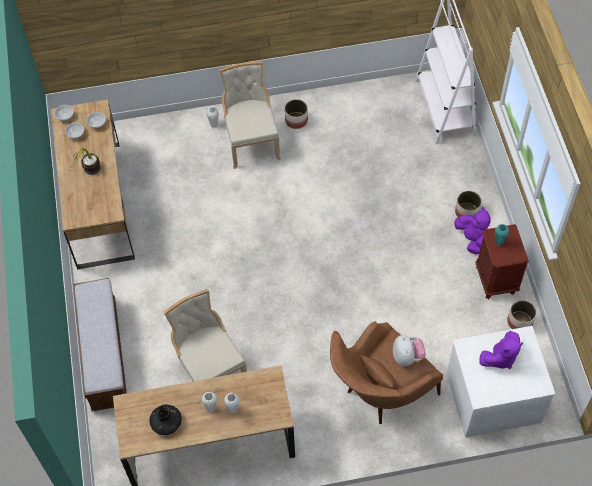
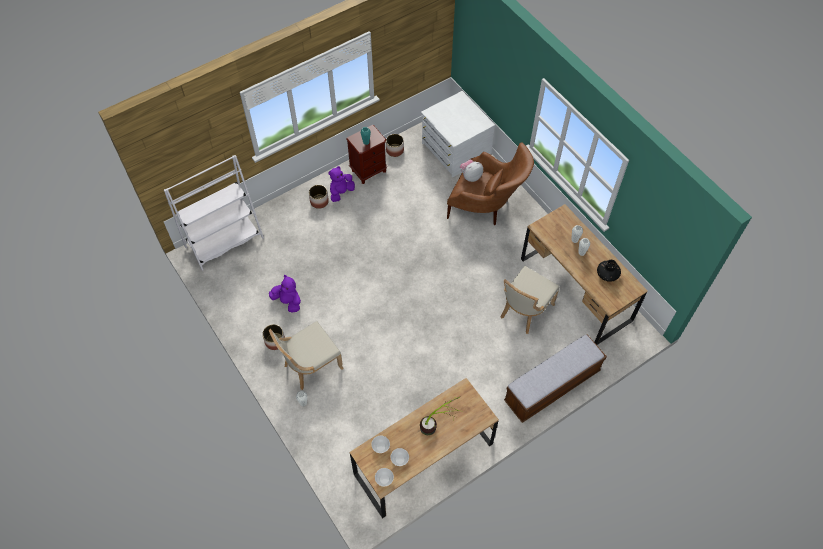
camera: 115 degrees left, 0 degrees up
(500, 358) = (452, 121): purple plush toy -> purple plush toy (288, 301)

